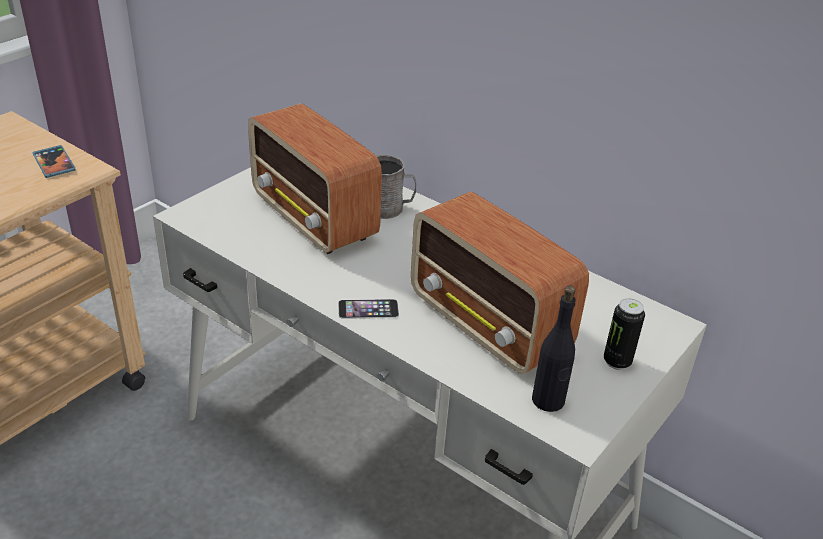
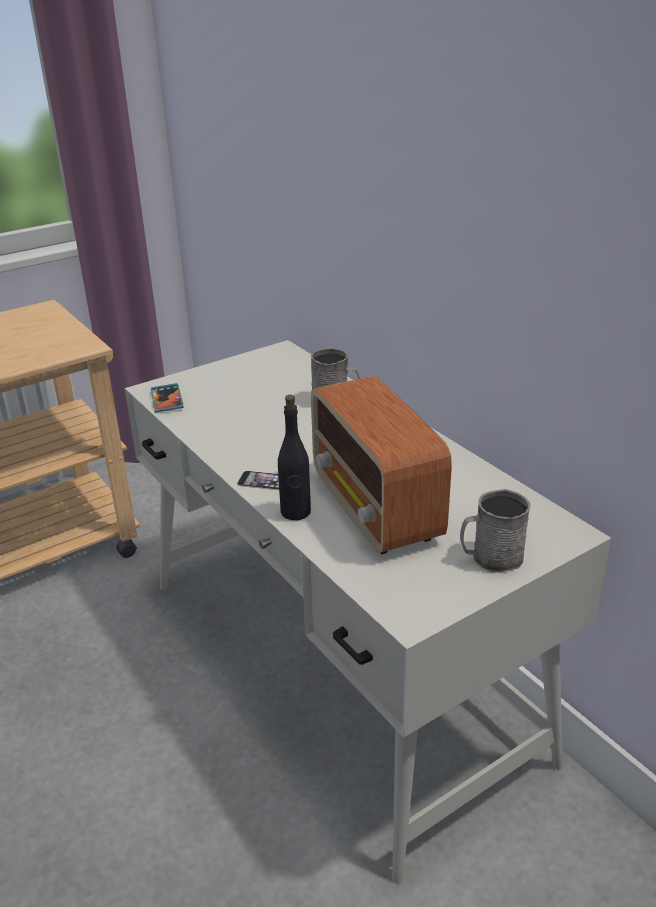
camera: 20 degrees right, 5 degrees down
(54, 163) = (62, 339): phone -> phone (167, 399)
(314, 218) = (261, 402): radio -> none
(548, 400) = (397, 582): black bottle -> black bottle (295, 512)
(617, 361) = (490, 558): can -> grey mug

